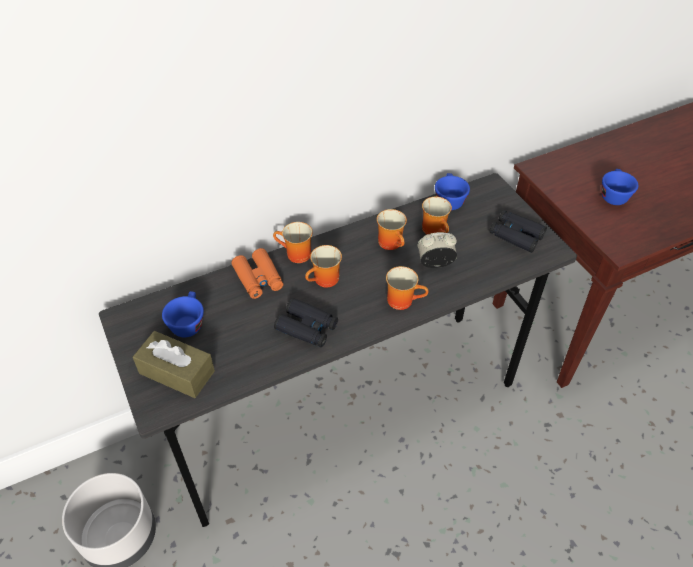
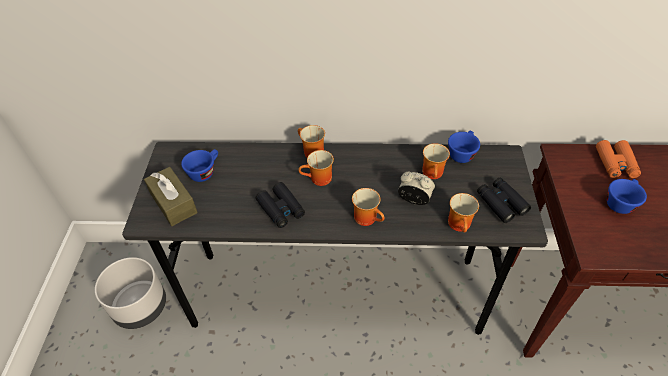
camera: 30 degrees right, 0 degrees up
(258, 278) = (273, 159): orange binoculars -> orange binoculars (615, 163)
(393, 243) = (391, 171): mug -> mug (461, 225)

